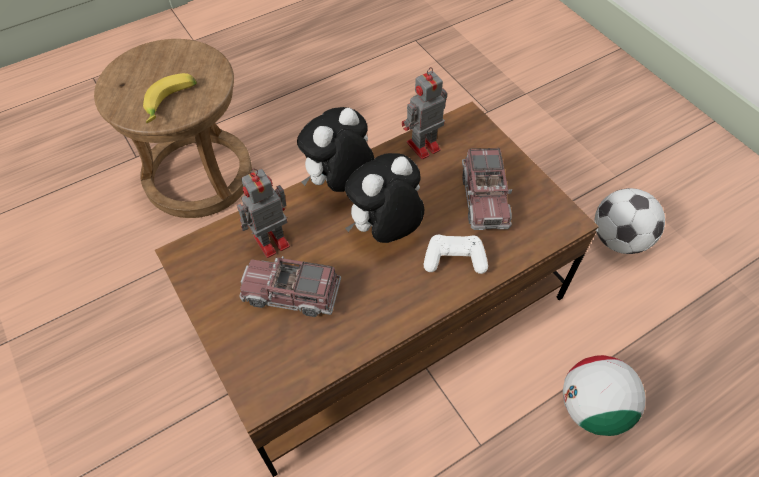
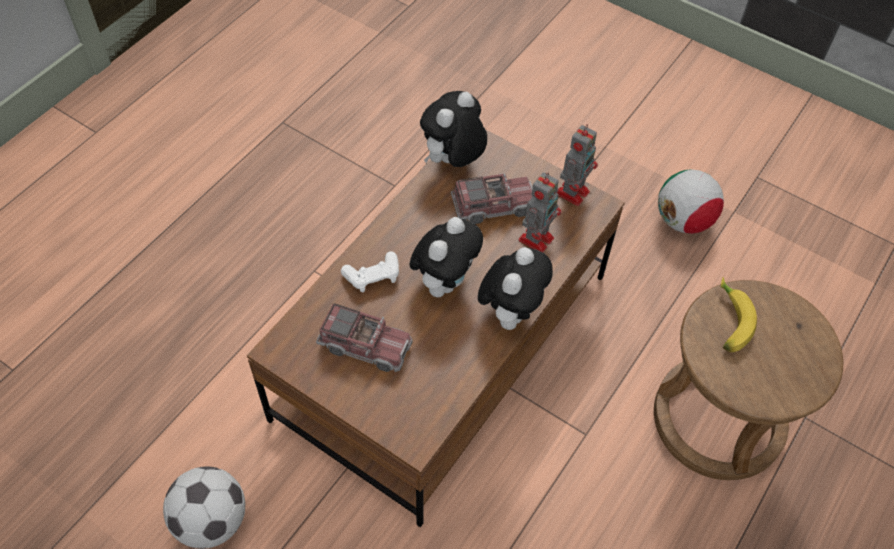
camera: 155 degrees right, 0 degrees up
(302, 370) = (452, 161): none -> plush toy
(422, 147) = (451, 383): toy robot -> toy robot (573, 191)
(484, 198) = (365, 345): toy truck -> toy truck turned 135 degrees clockwise
(592, 408) = (225, 329): football -> football (683, 221)

